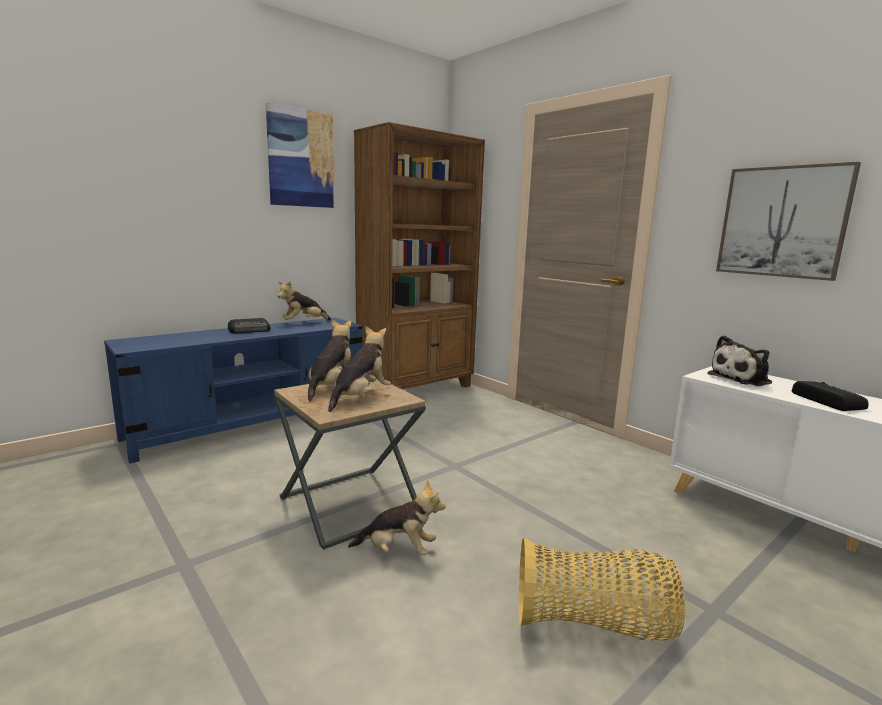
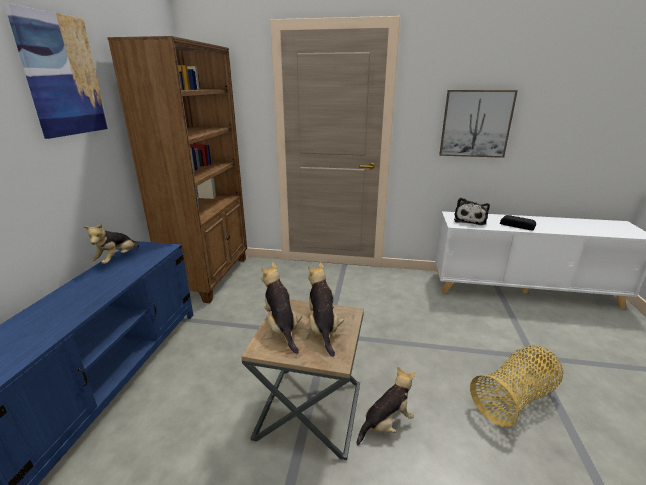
camera: 40 degrees left, 10 degrees up
(250, 330) = (79, 291): radio -> none

